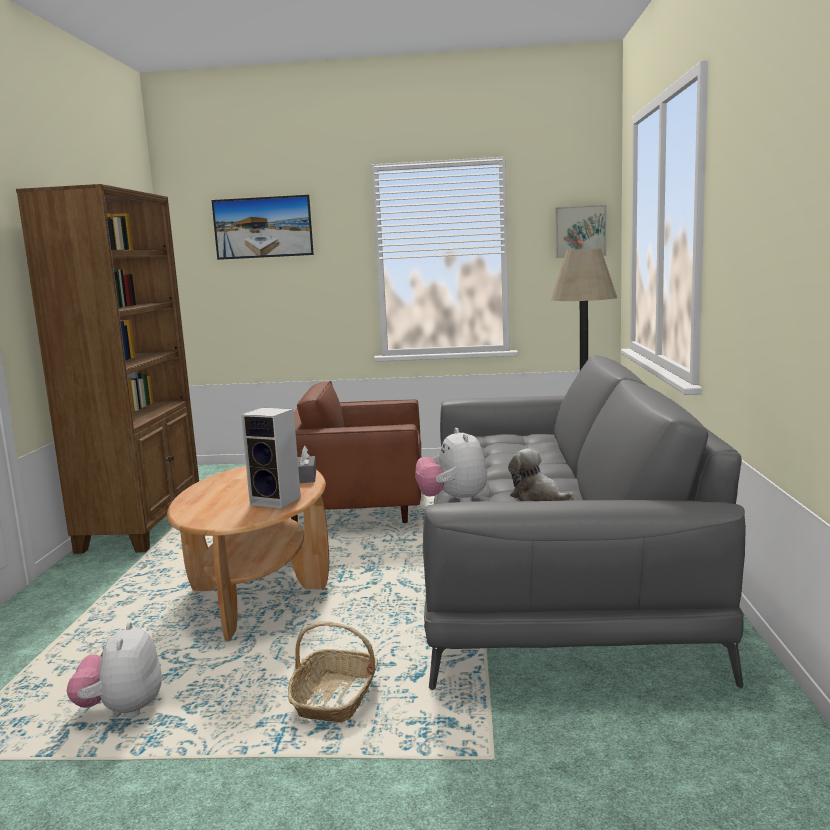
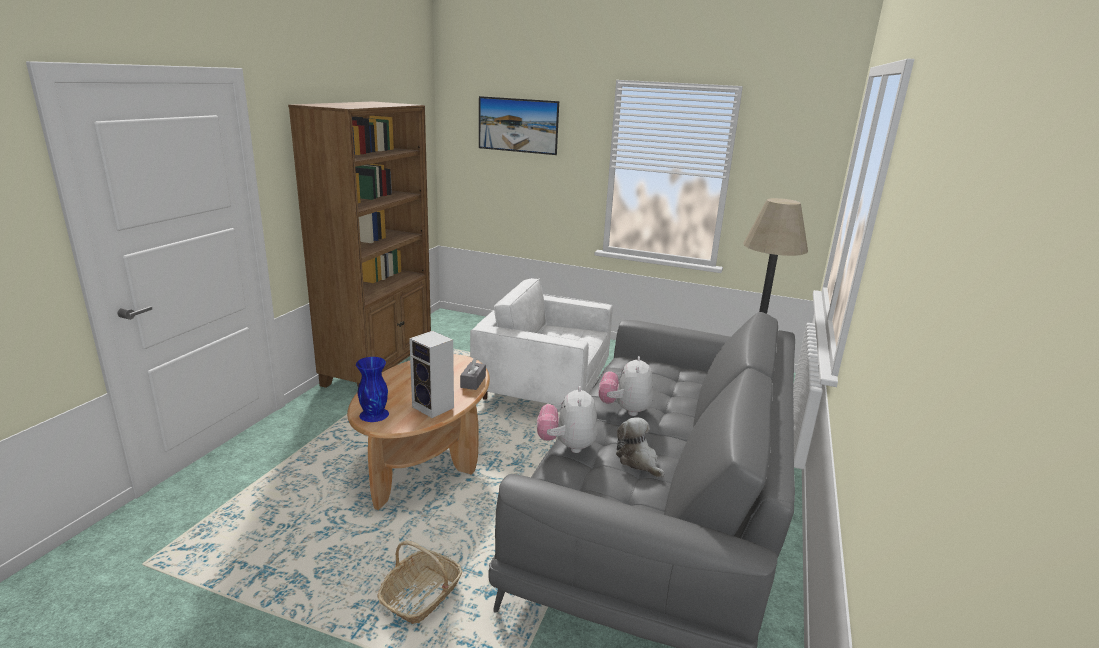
camera: 15 degrees right, 10 degrees up
(122, 710) = (276, 557): plush toy -> plush toy (625, 410)
(208, 517) = (374, 414): none -> blue vase
(358, 509) = (543, 391): brown armchair -> white armchair
(580, 231) = (803, 168): picture -> none

